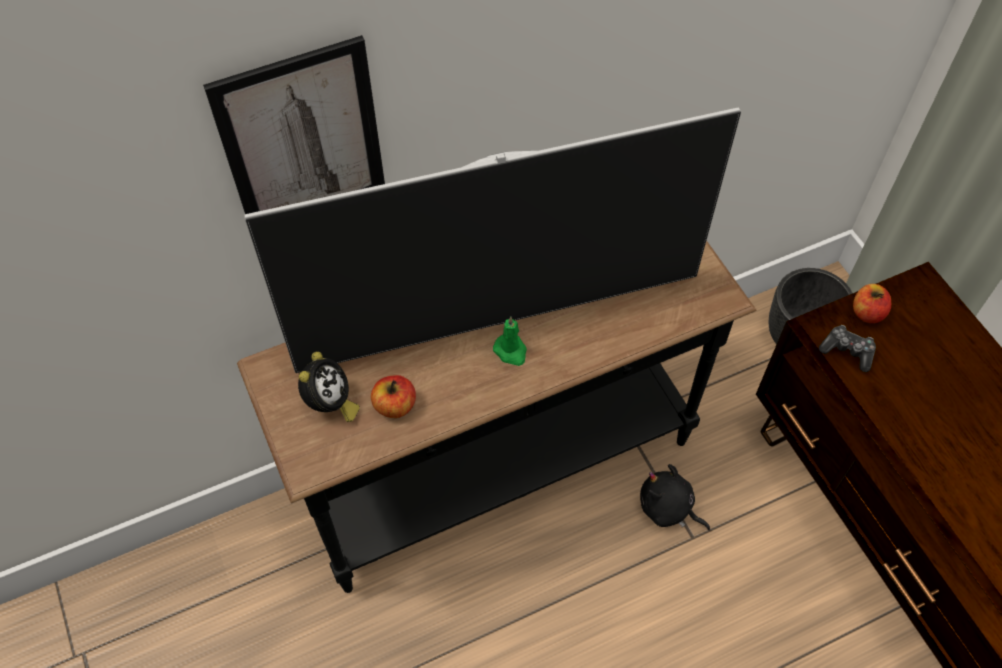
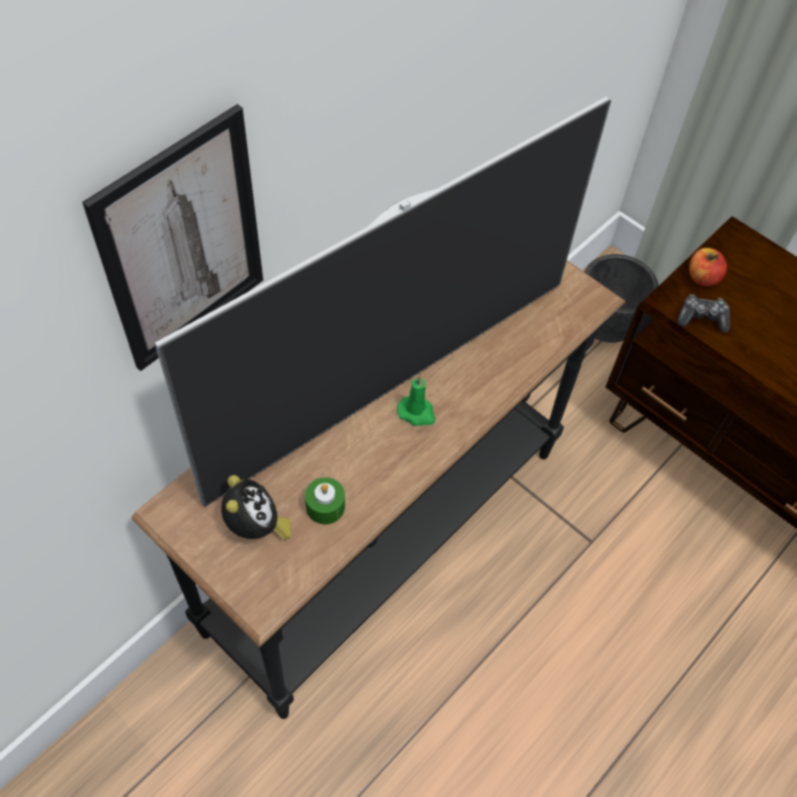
camera: 25 degrees left, 0 degrees up
(395, 406) = (325, 506): apple -> green candle
(668, 508) = (558, 522): black plush toy -> none

